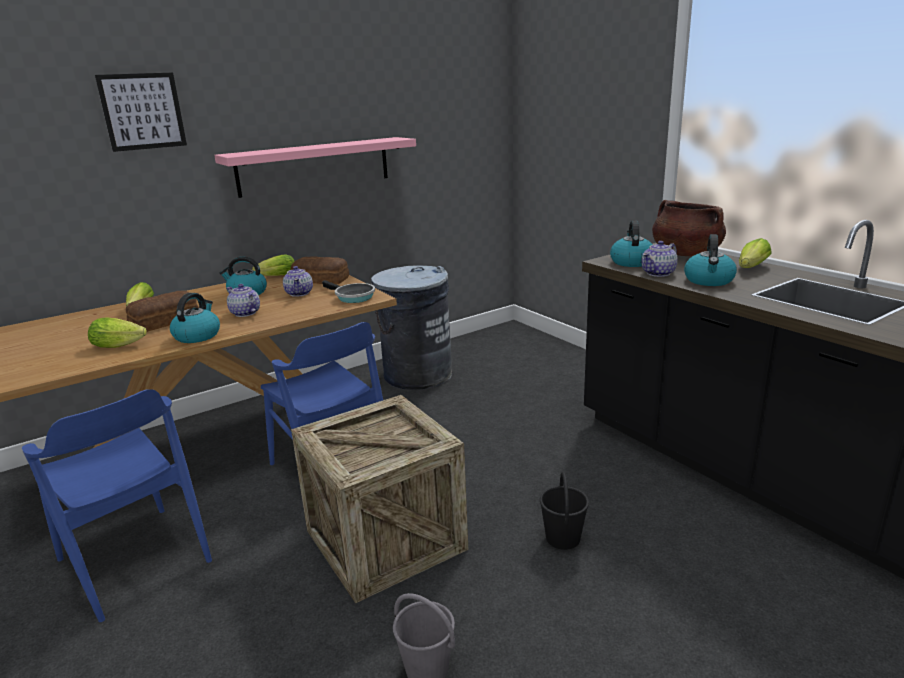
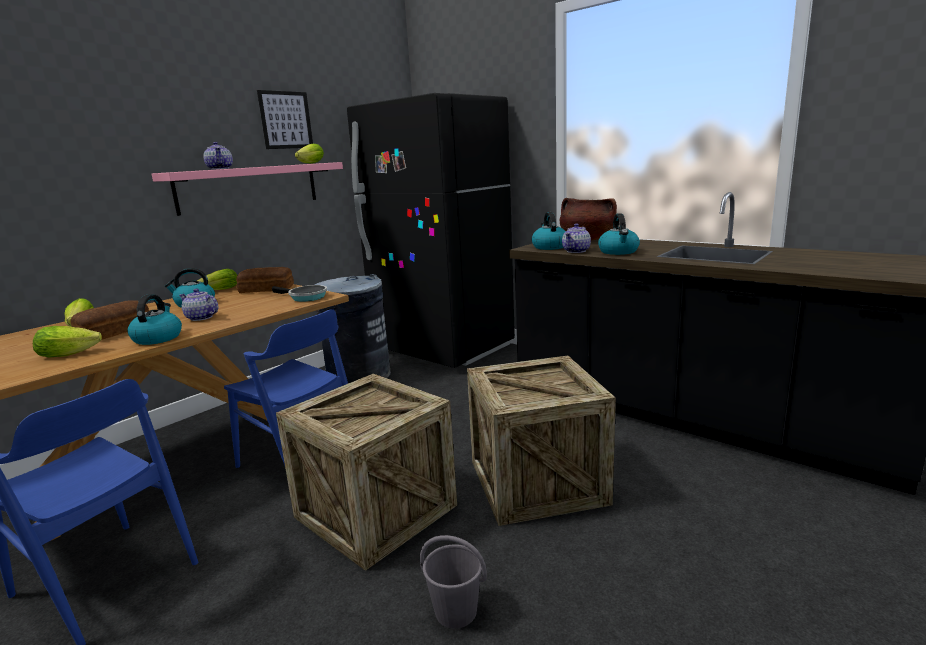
camera: 15 degrees left, 5 degrees down
(142, 111) = (75, 128): picture -> picture (285, 120)
(299, 293) = (250, 299): teapot -> teapot (220, 169)
(519, 352) = (444, 348): none -> black fridge
(563, 538) = (537, 482): black bucket -> crate
(750, 268) = (643, 243): lettuce -> lettuce (309, 163)

